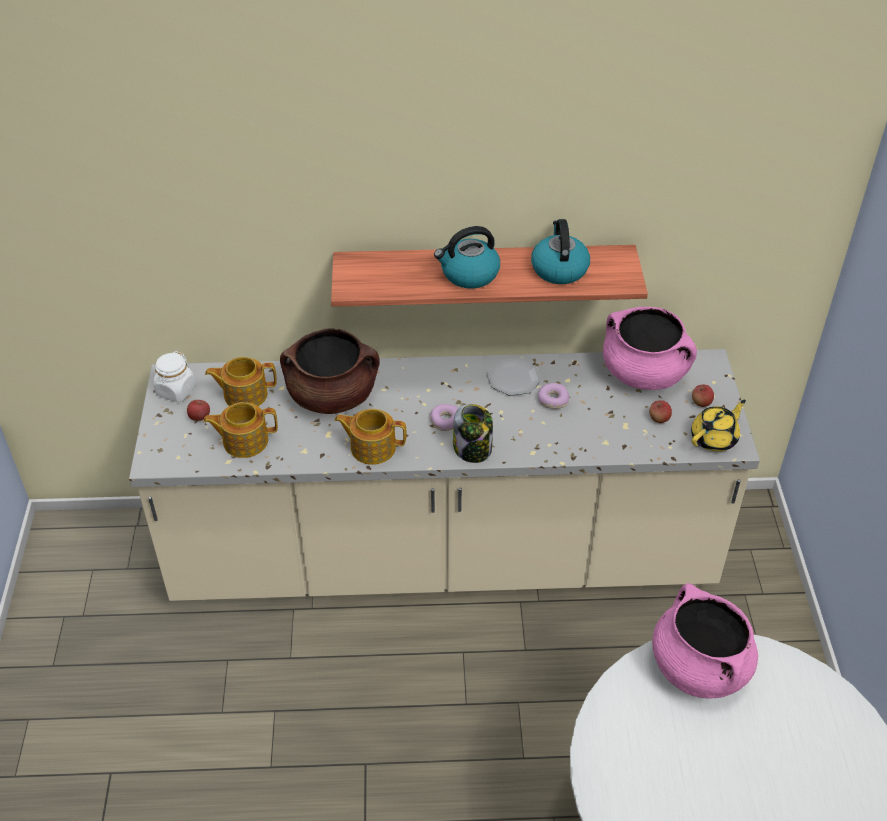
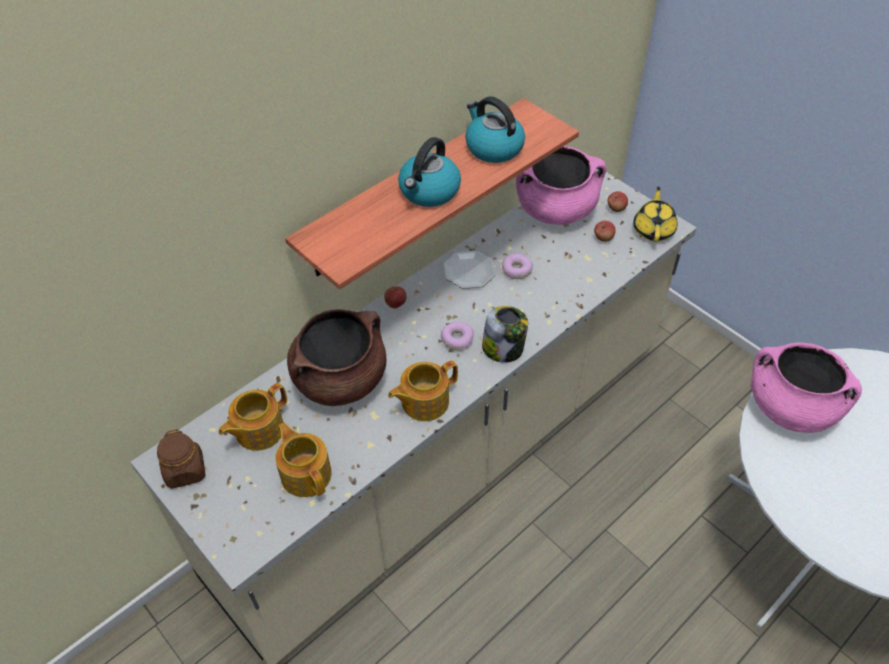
camera: 40 degrees left, 5 degrees up
(176, 390) = (185, 471): white jar -> brown jar
(199, 417) = (238, 480): apple -> apple (395, 304)
(244, 441) = (306, 473): teapot -> teapot turned 105 degrees clockwise

